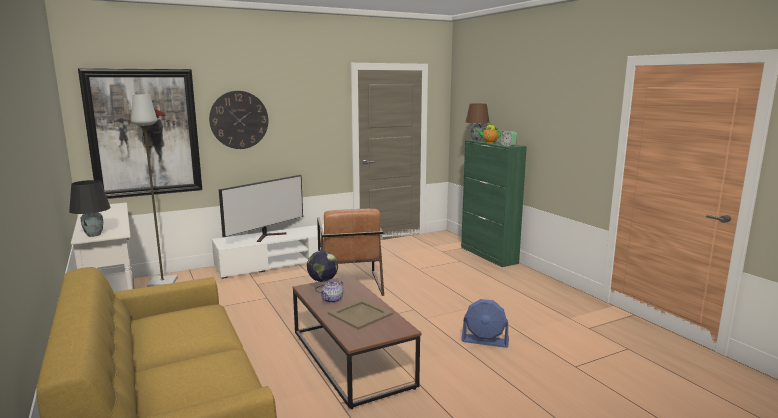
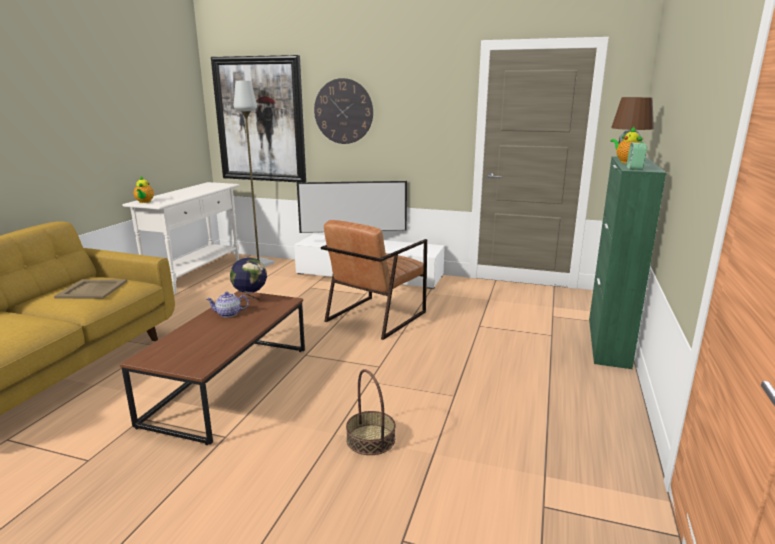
camera: 45 degrees right, 5 degrees up
(93, 235) = (144, 202): black table lamp -> teapot
(360, 314) = (212, 336): beige tray -> beige tray (93, 289)
(485, 341) = (371, 439): blue fan -> basket

